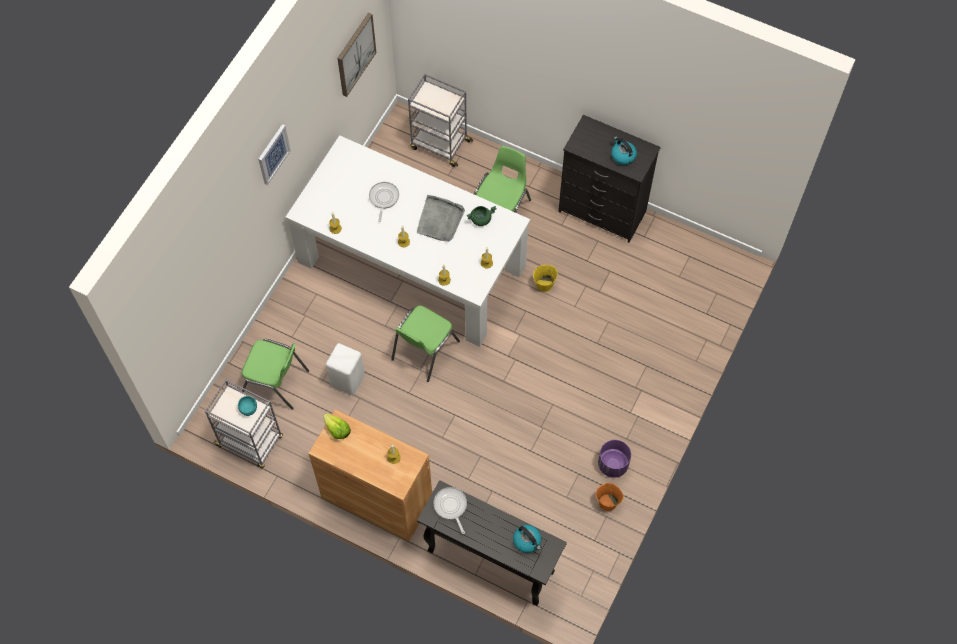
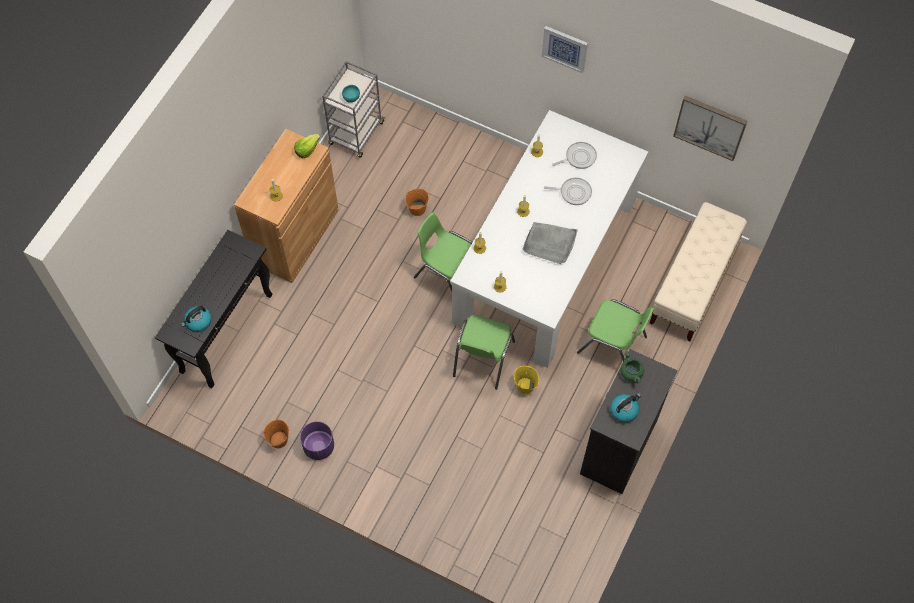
camera: 90 degrees right, 0 degrees up
(276, 383) = (415, 151): green chair -> green chair (482, 359)
(347, 379) = (417, 208): white stool -> orange bucket
(439, 144) = (692, 285): grey cart -> beige bench
(451, 507) = (238, 257): frying pan -> frying pan (578, 157)
(481, 219) = (552, 281): green cooking pot -> green cooking pot (631, 373)

